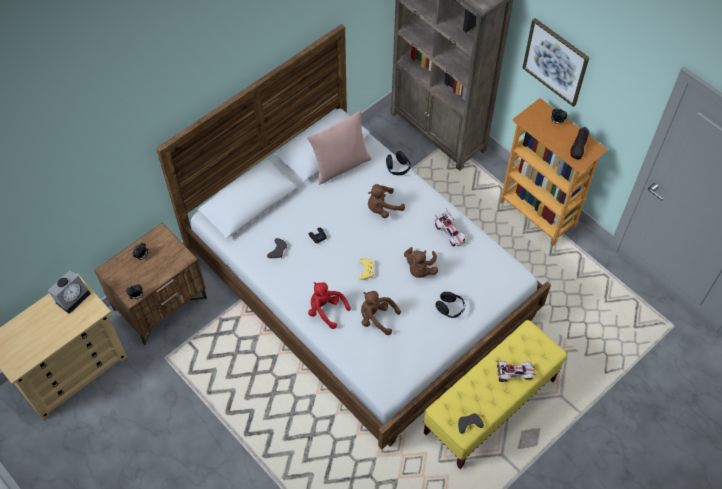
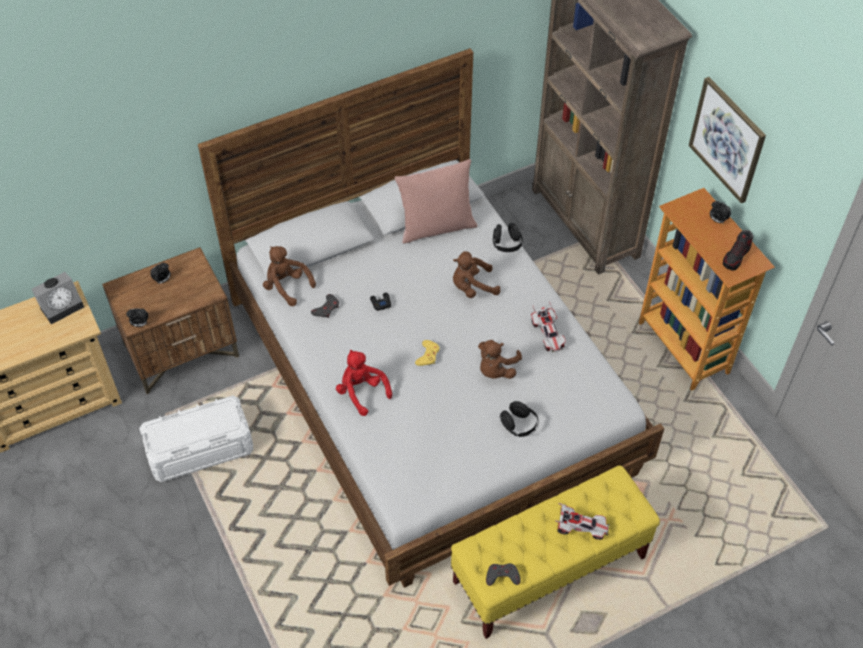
camera: 15 degrees right, 5 degrees down
(201, 378) = (200, 449): none -> white storage box
(376, 318) = (421, 415): brown plush toy -> brown plush toy (286, 286)

